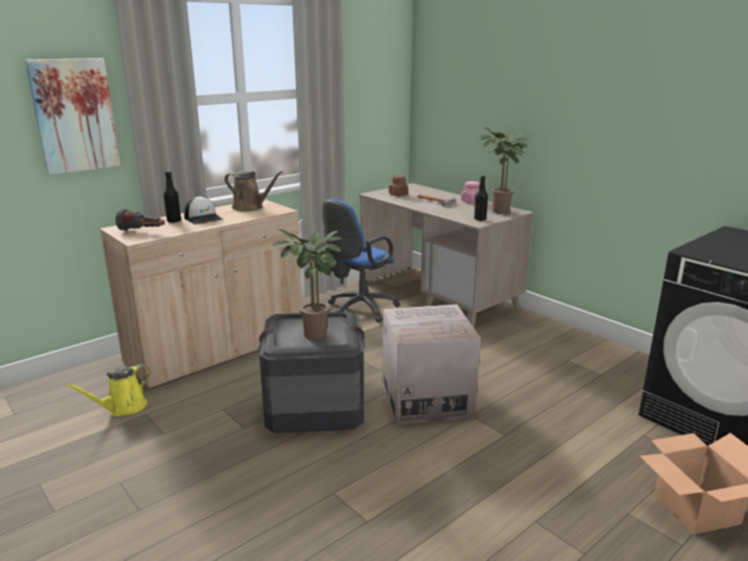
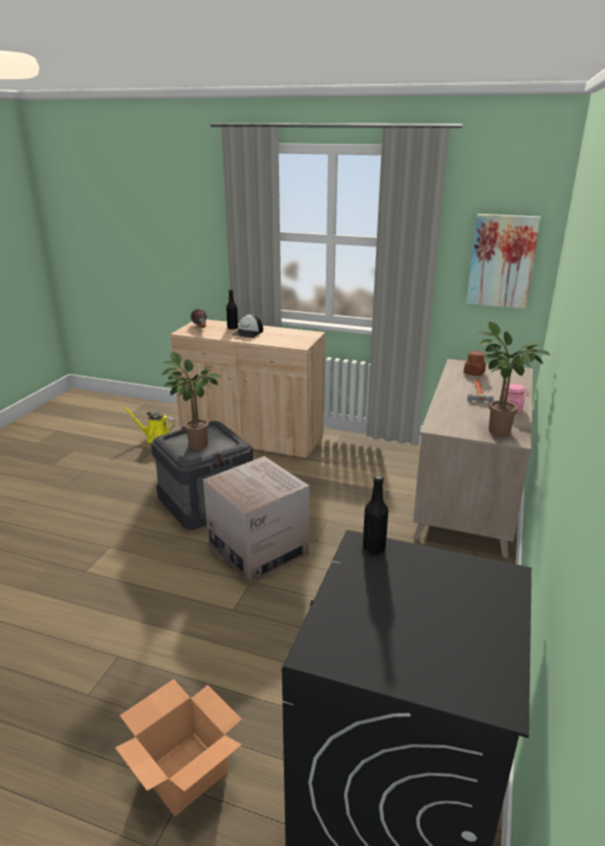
camera: 60 degrees right, 5 degrees up
(74, 115) = (201, 236): picture -> picture (502, 261)
(250, 207) = (293, 336): brown watering can -> none
(358, 310) = (381, 467): blue office chair -> none
(480, 219) = (450, 426): black bottle -> black bottle (374, 547)

